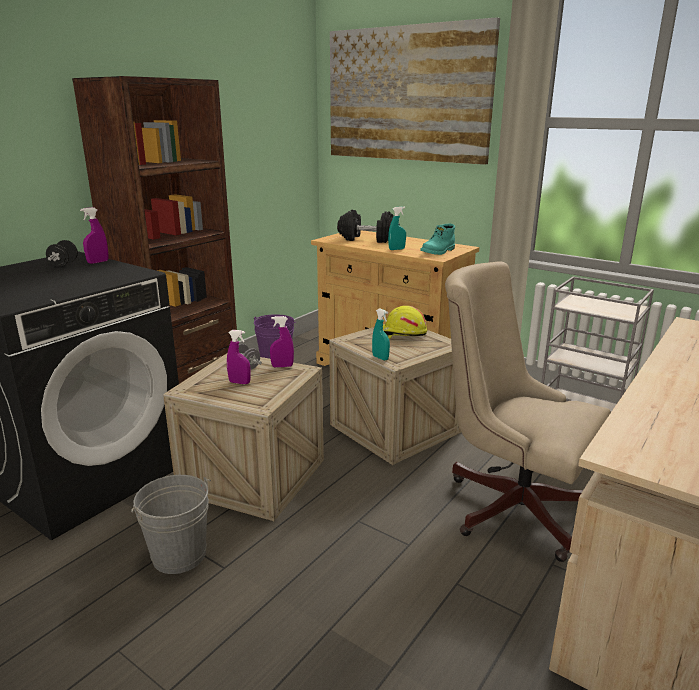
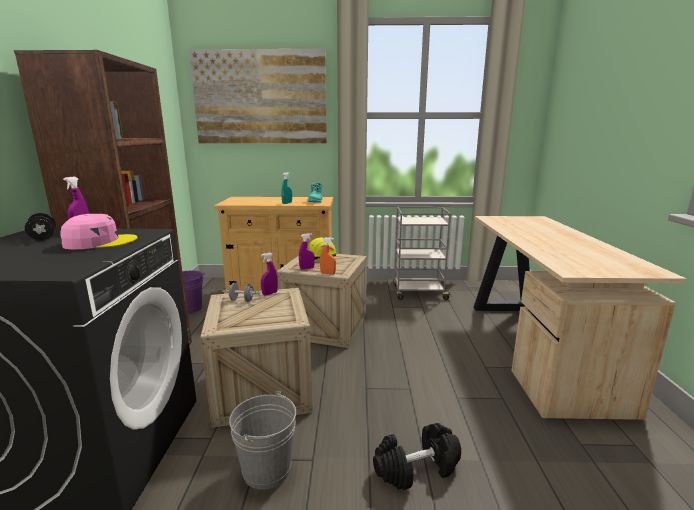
camera: 35 degrees left, 5 degrees down
(86, 277) = (100, 242): none -> pink cap
(239, 382) = (254, 311): purple spray bottle -> purple spray bottle (307, 268)
(368, 239) = (255, 200): black dumbbell -> black dumbbell (416, 469)
(380, 358) = (328, 273): turquoise spray bottle -> orange spray bottle
(510, 504) = (433, 345): beige office chair -> none

